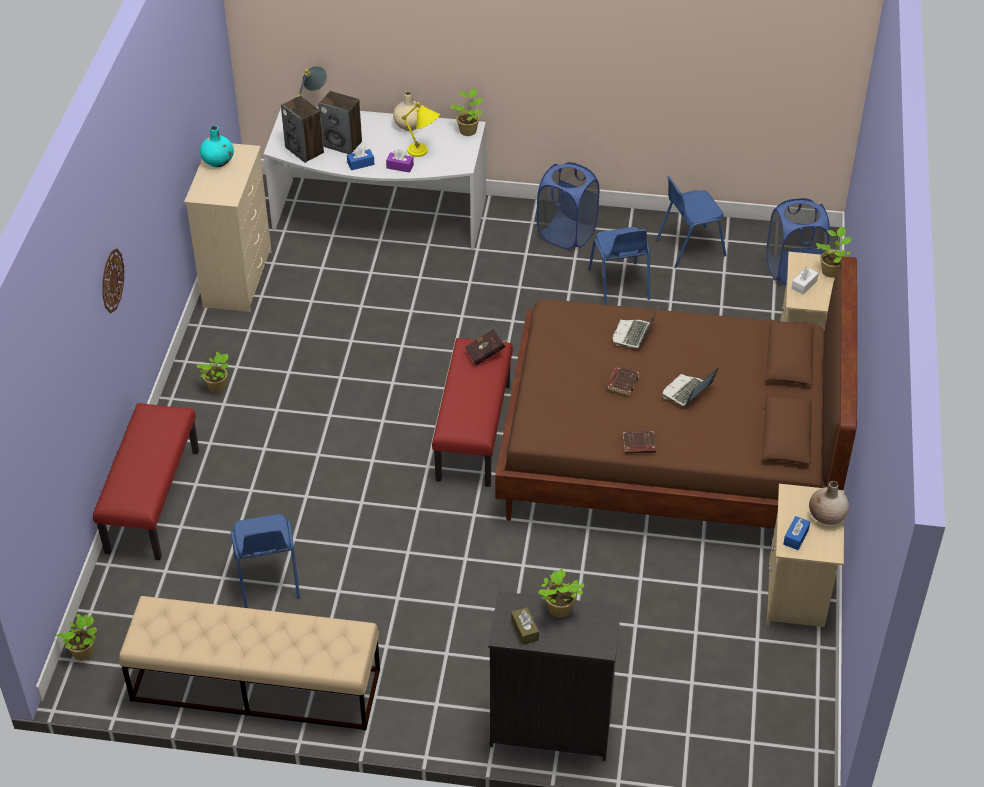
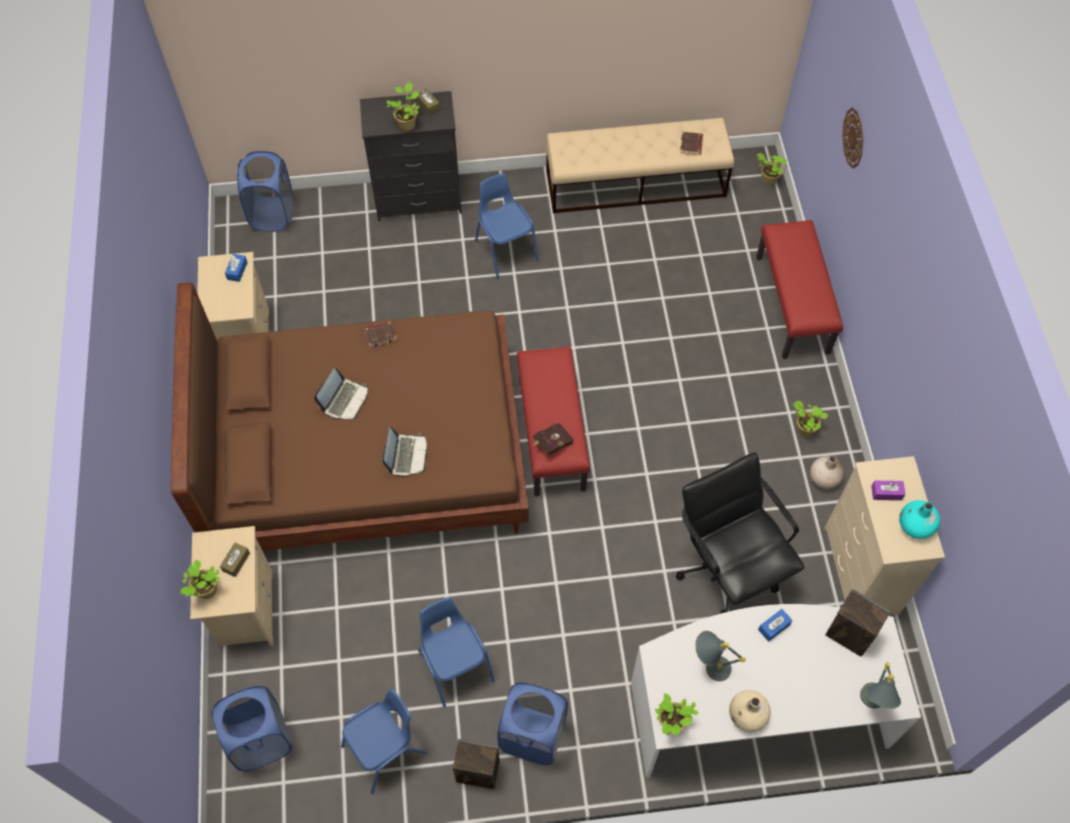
camera: 165 degrees right, 15 degrees up
(112, 280) = (883, 244): wall clock -> wall clock (854, 138)
(267, 578) = (666, 261): blue chair -> blue chair (506, 250)
(342, 144) = (811, 657): speaker -> speaker (477, 772)
(353, 302) = (728, 567): none -> black office chair
(400, 166) = (727, 634): purple tissue box -> purple tissue box (886, 493)
(424, 153) = (709, 666): yellow table lamp -> grey table lamp
(622, 382) = (407, 397): brown book -> brown book (691, 145)
(753, 750) = (272, 214): none -> blue laundry basket
(804, 285) = (236, 562): white tissue box -> brown tissue box
(827, 516) = (211, 295): beige vase -> beige vase (824, 478)

